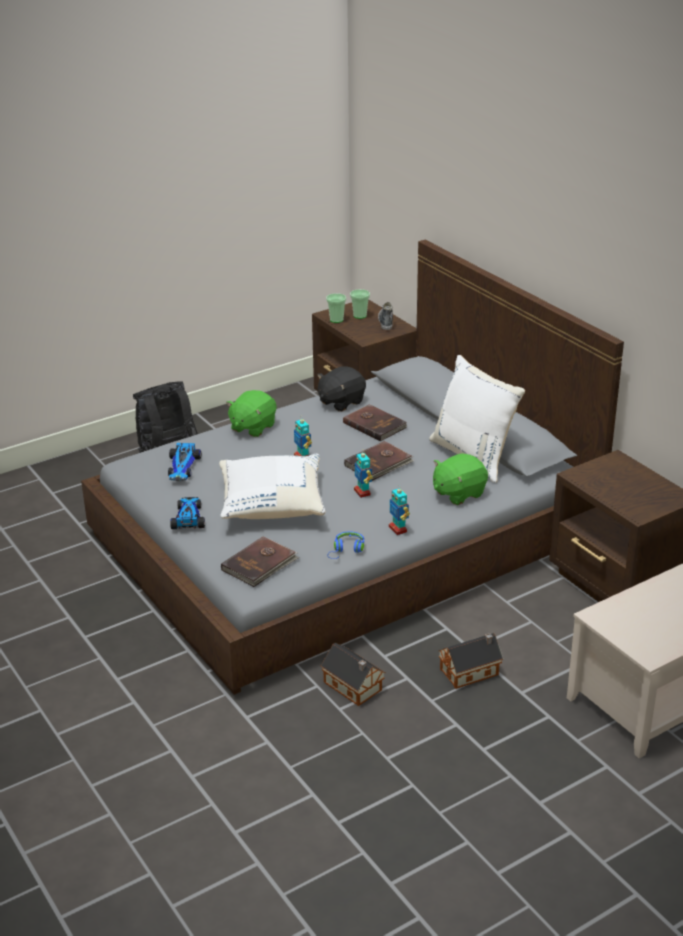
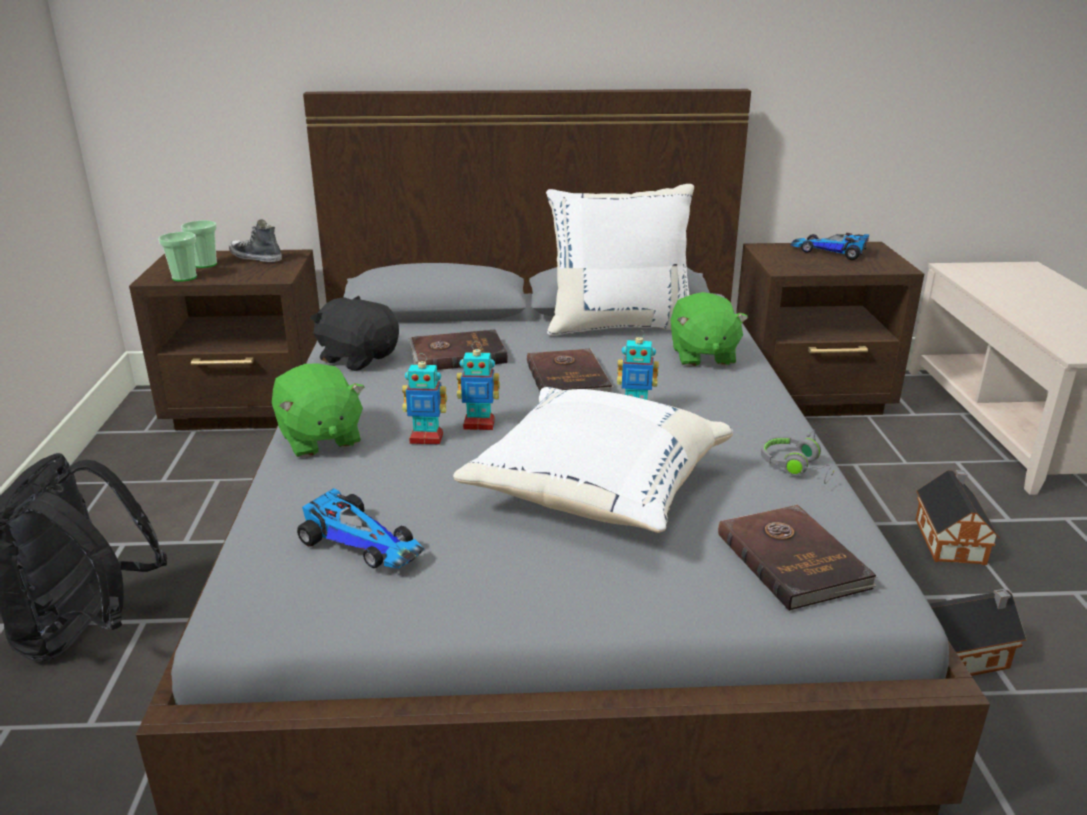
camera: 60 degrees left, 5 degrees down
(188, 517) = (551, 593): toy car -> toy car (830, 251)
(341, 402) = (358, 358): black plush toy -> black plush toy turned 135 degrees clockwise
(346, 550) = (797, 467): blue headphones -> grey headphones
(398, 529) = (764, 415): toy robot -> toy robot (426, 438)

